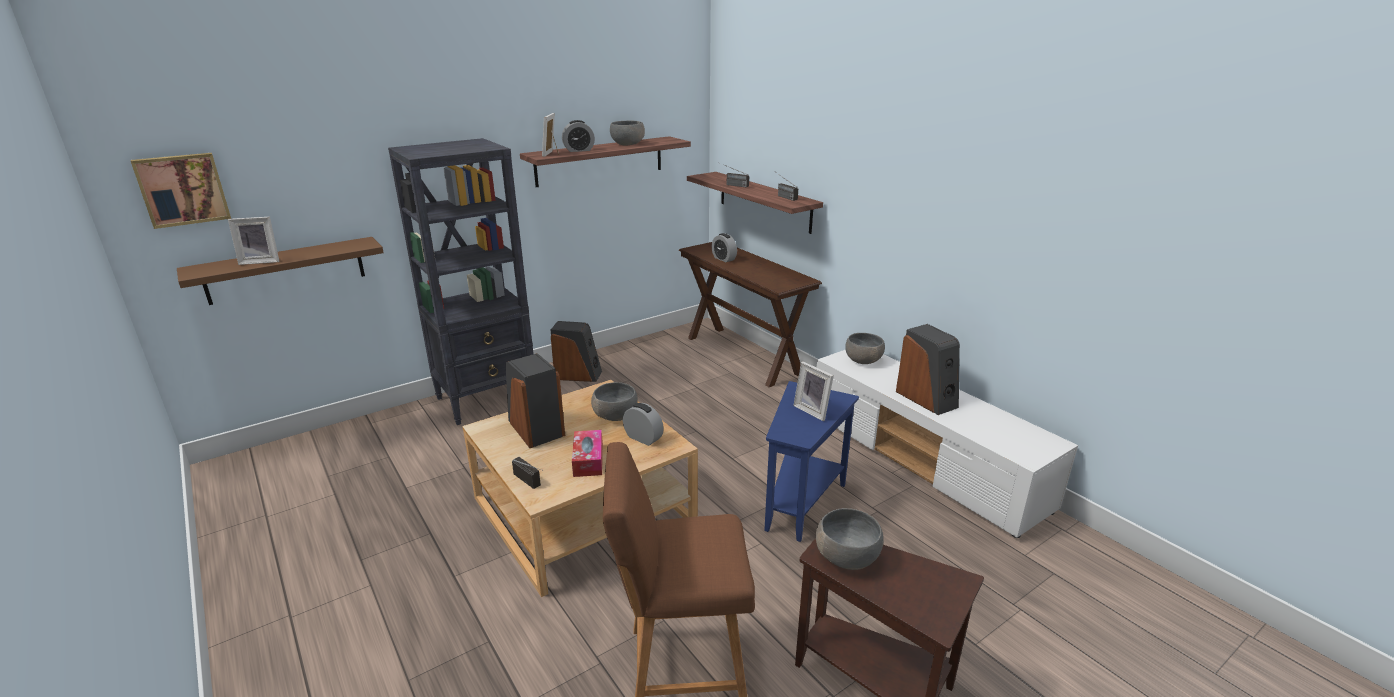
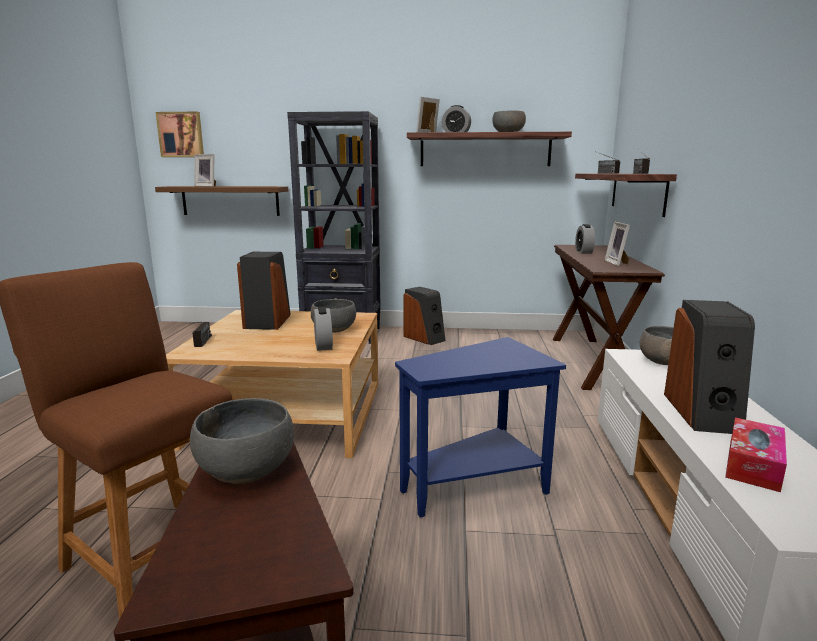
camera: 40 degrees right, 10 degrees down
(588, 460) = (260, 344): tissue box -> tissue box (753, 464)
(813, 410) = (486, 359): picture frame -> picture frame (617, 263)

